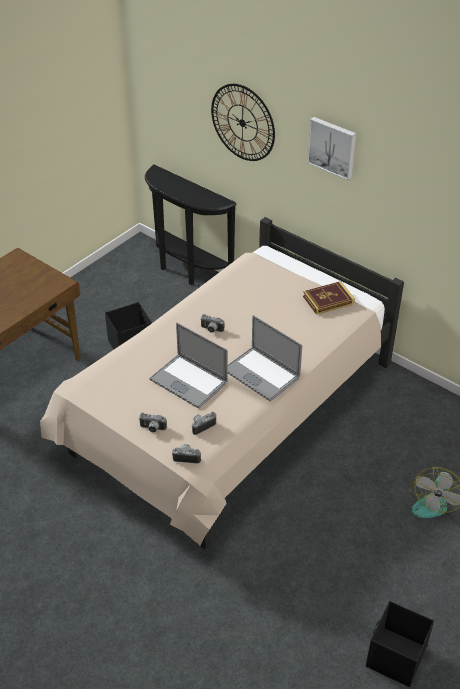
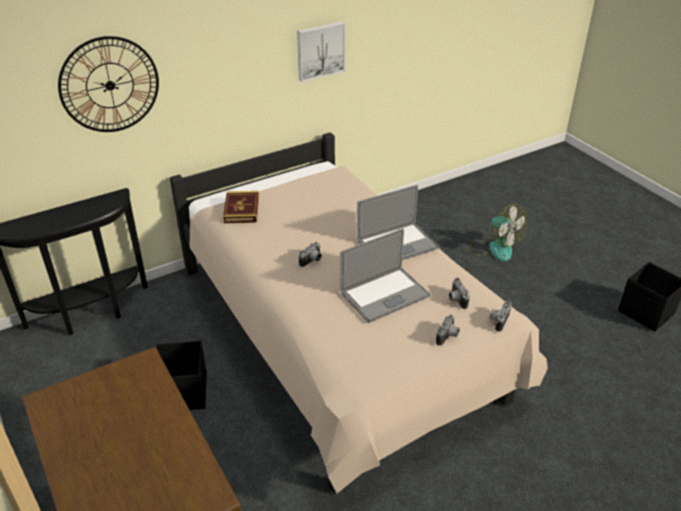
camera: 70 degrees left, 5 degrees down
(328, 300) = (313, 182): book -> book (241, 209)
(332, 147) = (230, 44): picture -> picture (320, 50)

